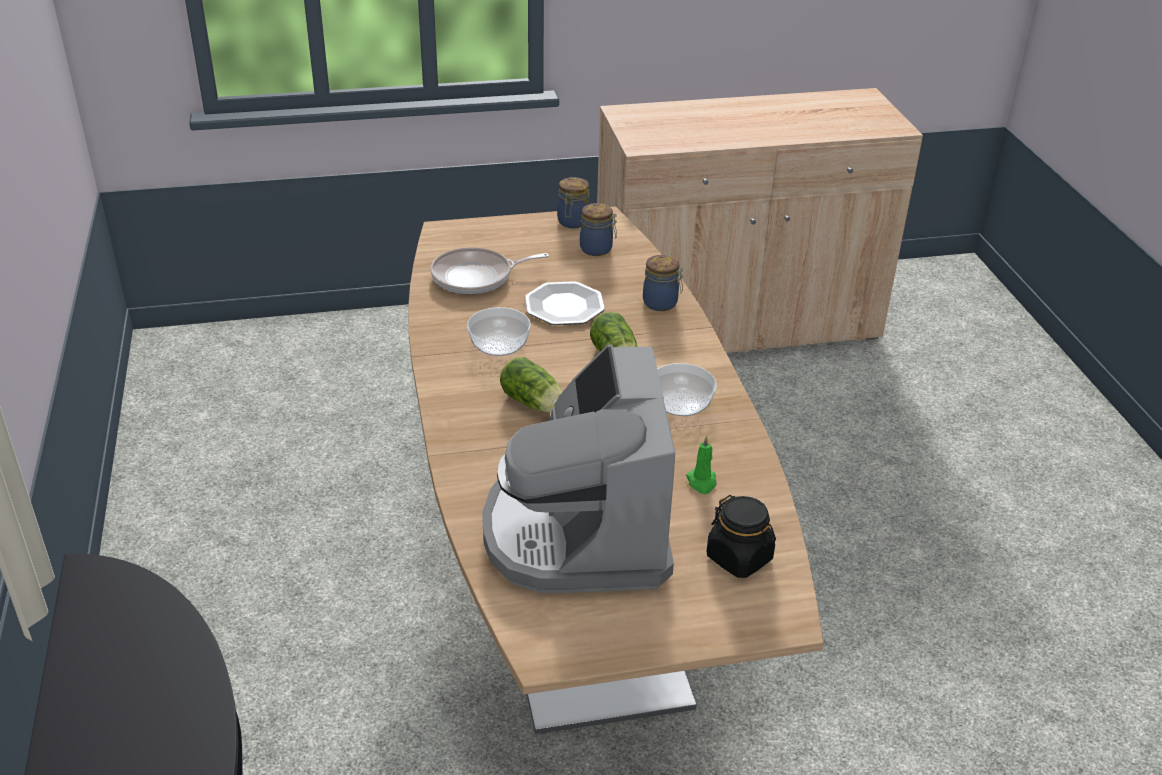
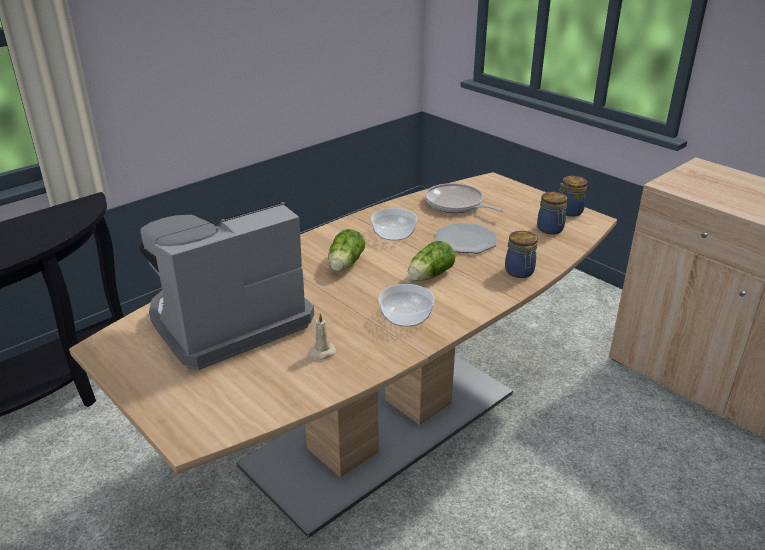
camera: 60 degrees right, 5 degrees down
(702, 482) = (321, 353): green candle -> beige candle
(739, 558) = (246, 395): black jar -> none

